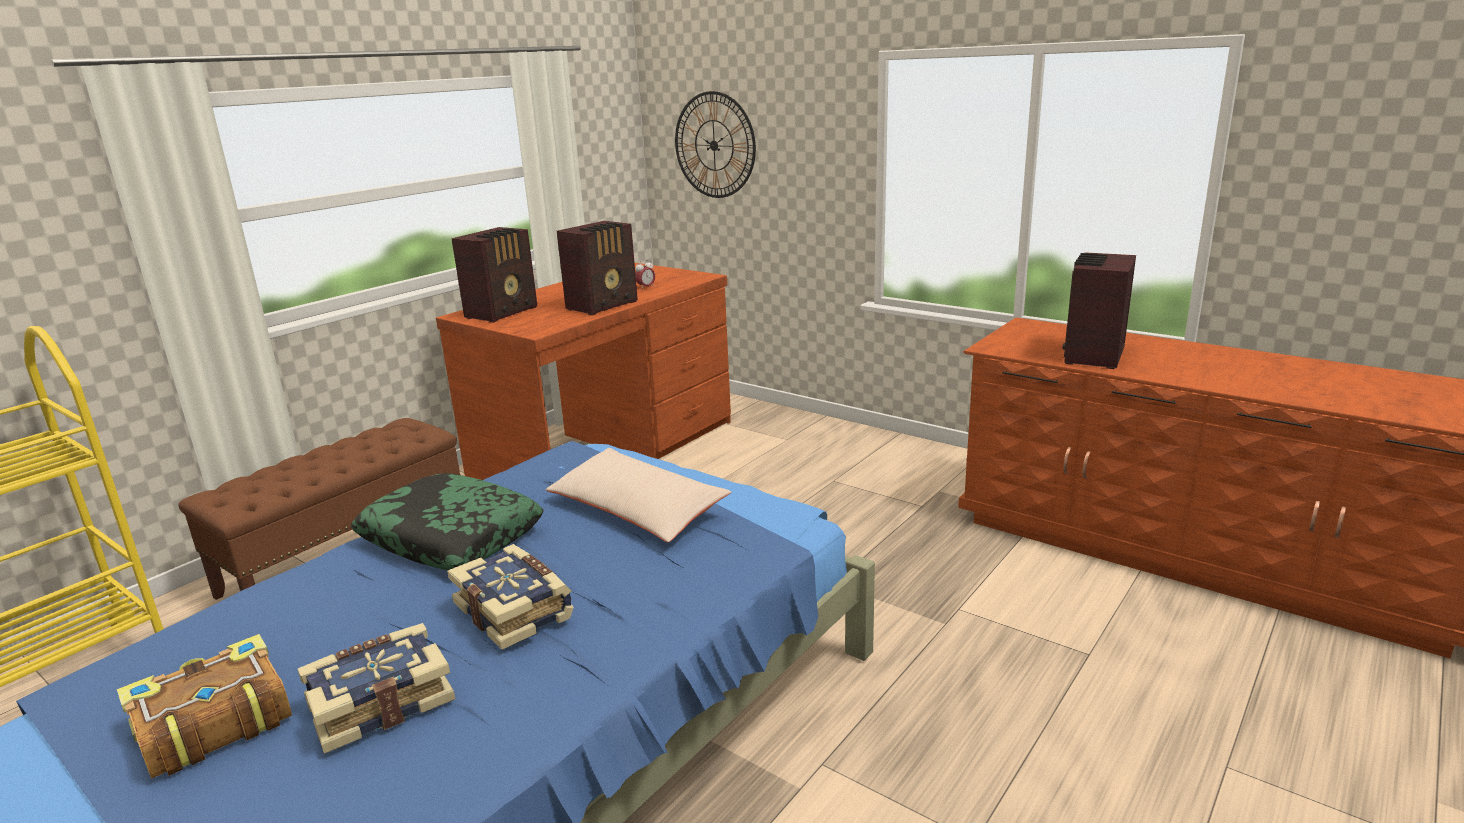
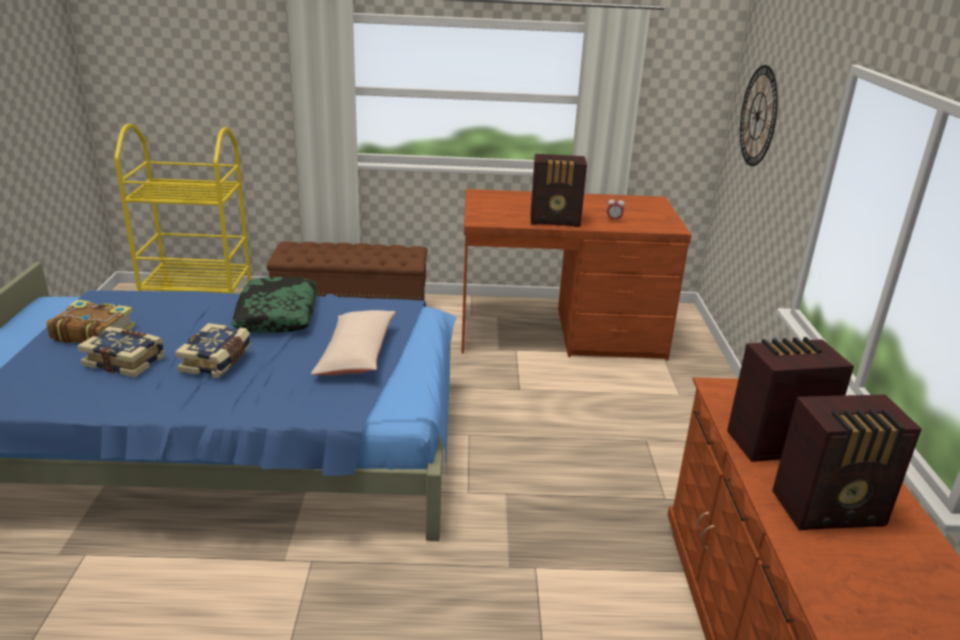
camera: 50 degrees right, 5 degrees up
(503, 312) = (499, 201): radio -> radio (830, 510)

